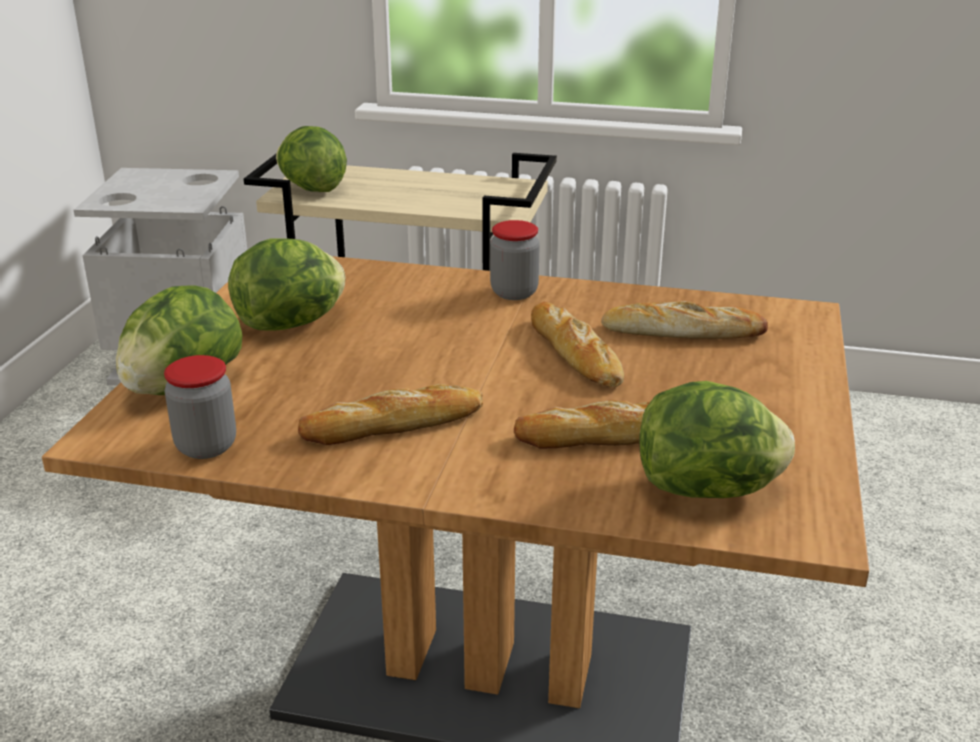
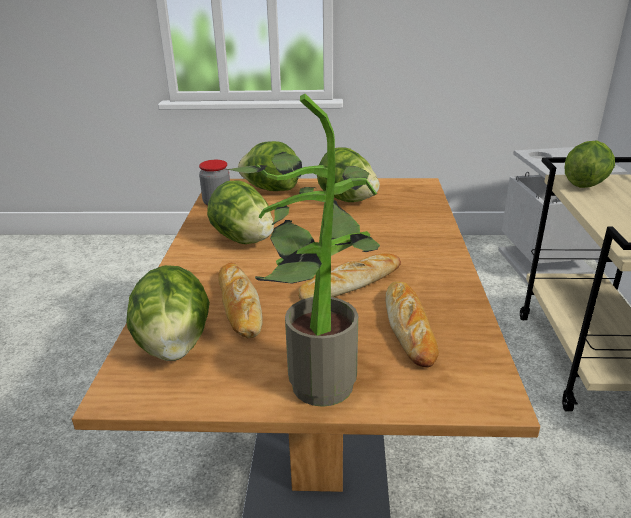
camera: 80 degrees right, 0 degrees up
(394, 424) = (243, 239): bread -> lettuce
(514, 292) = (432, 254): jar -> none
(778, 393) = (318, 378): none -> potted plant

